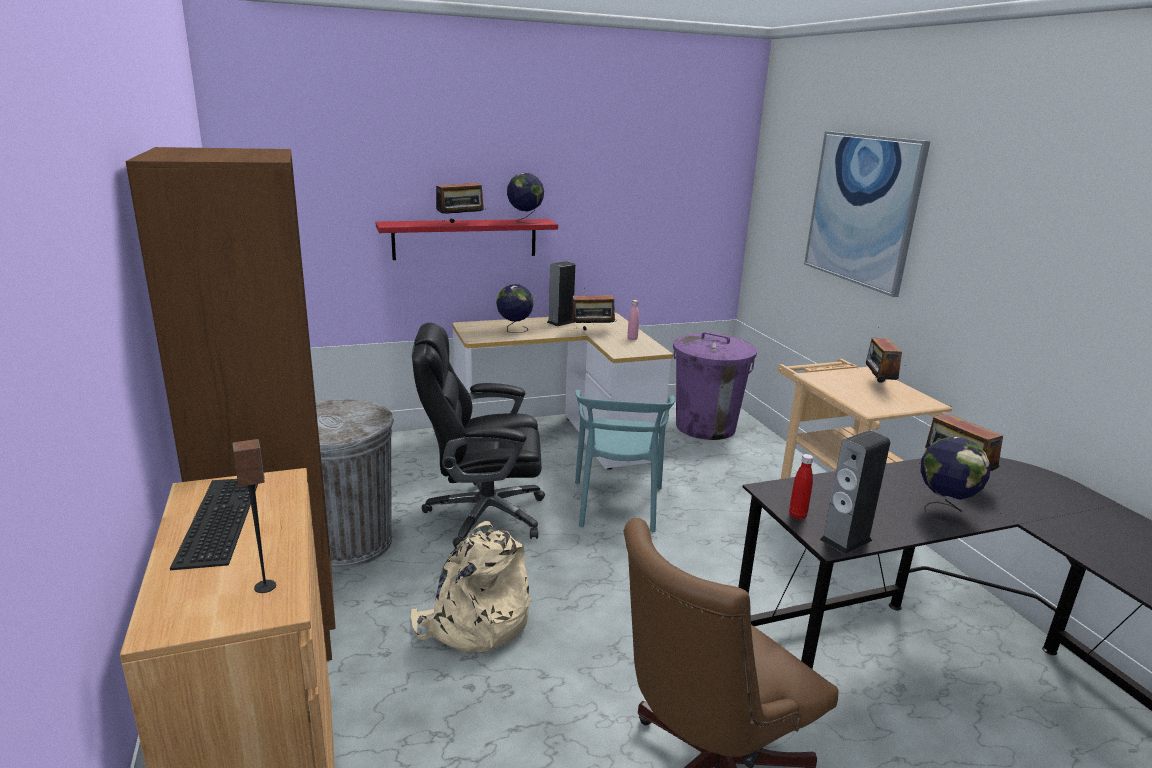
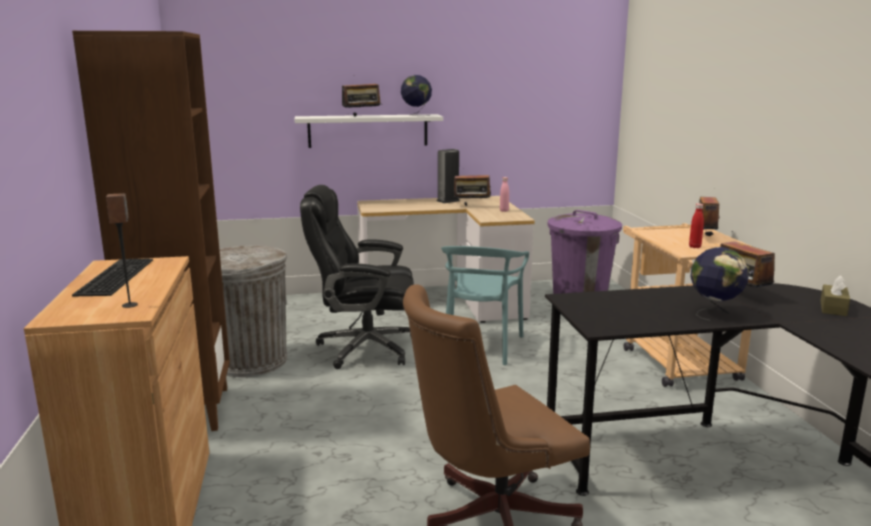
camera: 10 degrees right, 5 degrees down
(465, 239) = (368, 131): red shelf -> white shelf
(474, 623) = (334, 415): beige backpack -> none
(514, 330) = (406, 205): globe -> none
(797, 515) = (580, 312): red bottle -> red bottle (694, 247)
(846, 540) = (612, 326): speaker -> none
(862, 210) = (698, 91): picture -> none
(1059, 494) = (833, 308): none -> brown tissue box

